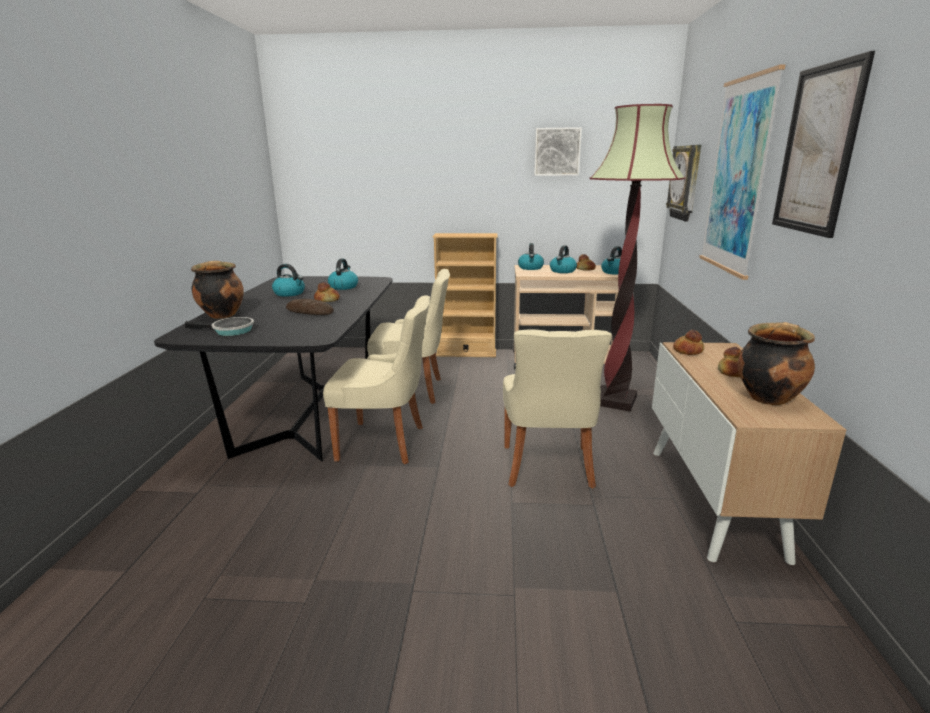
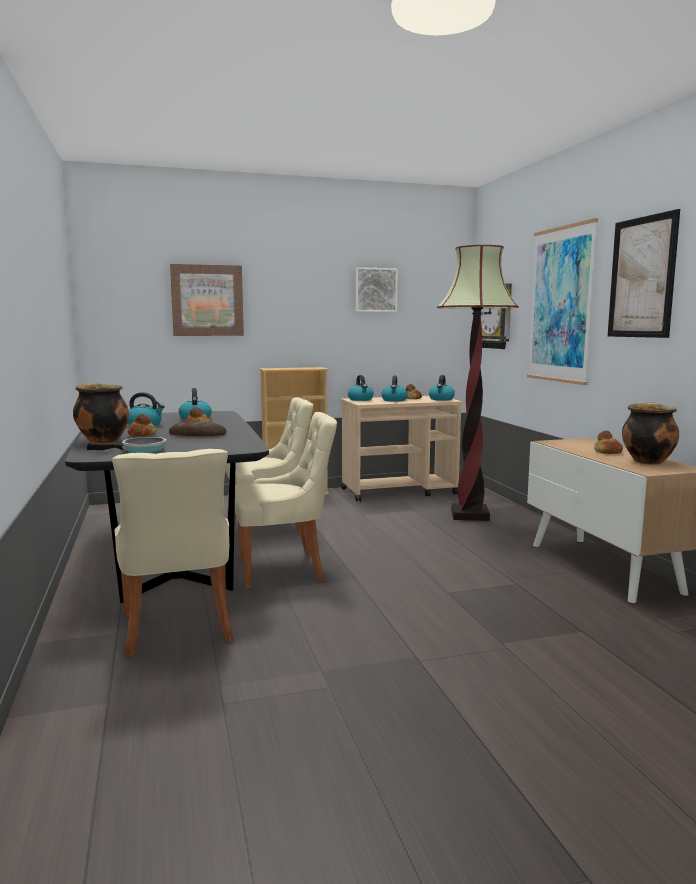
camera: 20 degrees left, 10 degrees down
(386, 166) = (207, 300): none -> picture
(548, 468) = (456, 566): beige chair -> beige chair (178, 630)
(687, 351) = (558, 444): bread -> bread (142, 435)

